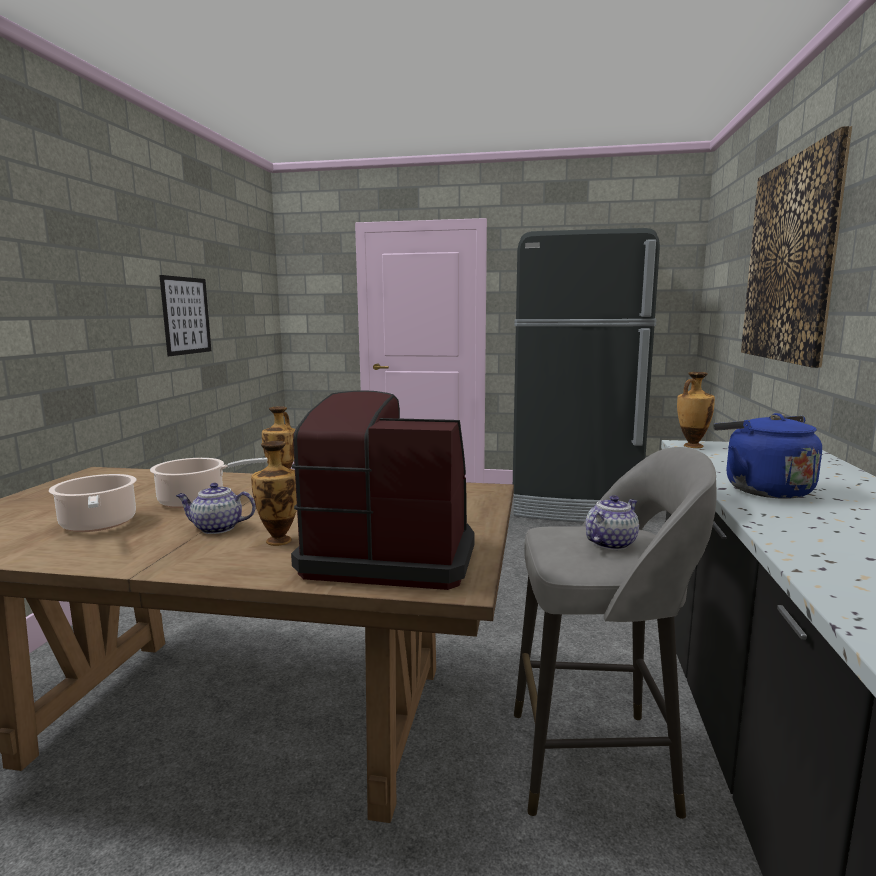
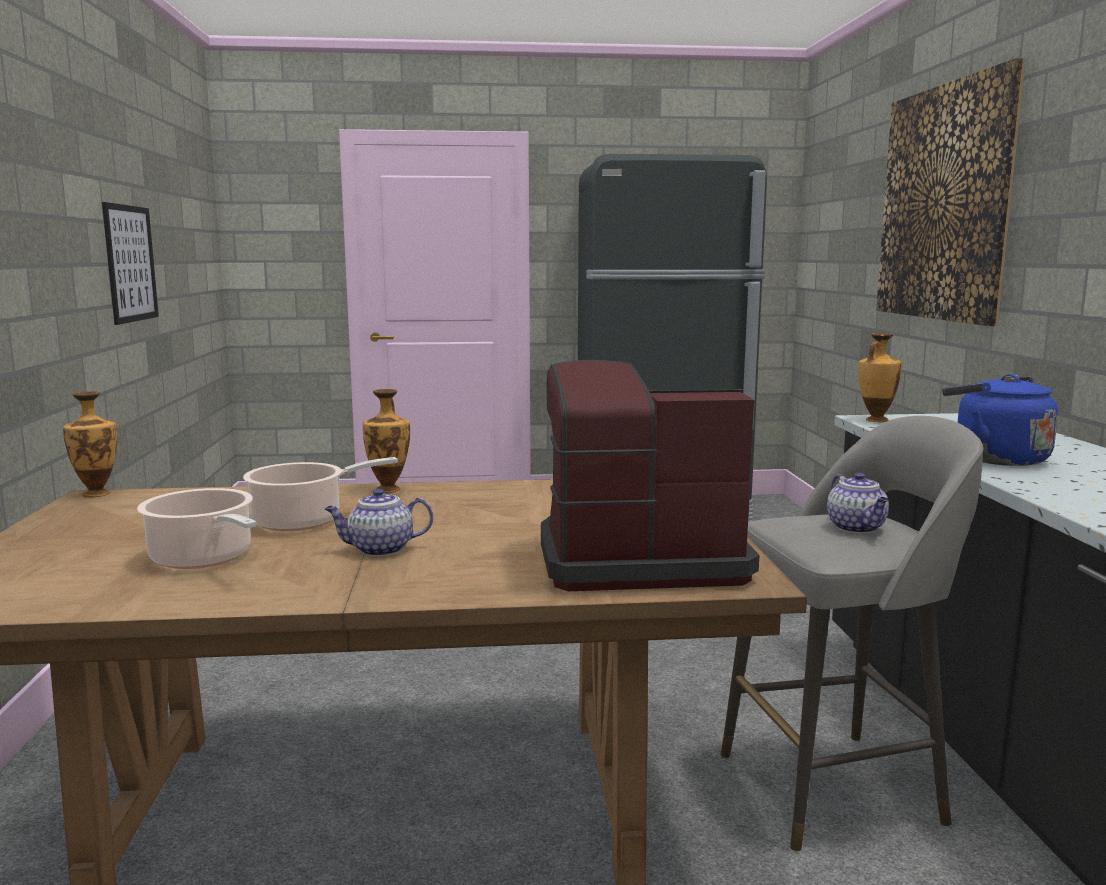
camera: 15 degrees left, 0 degrees up
(279, 540) = (481, 555): vase -> vase (97, 493)
(611, 543) = (857, 528): teapot -> teapot turned 135 degrees clockwise

